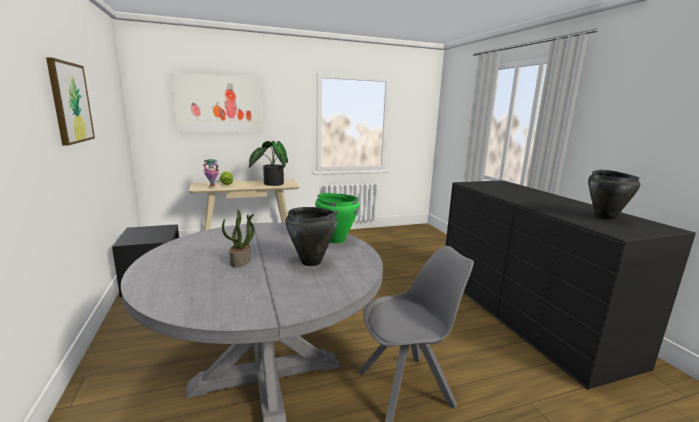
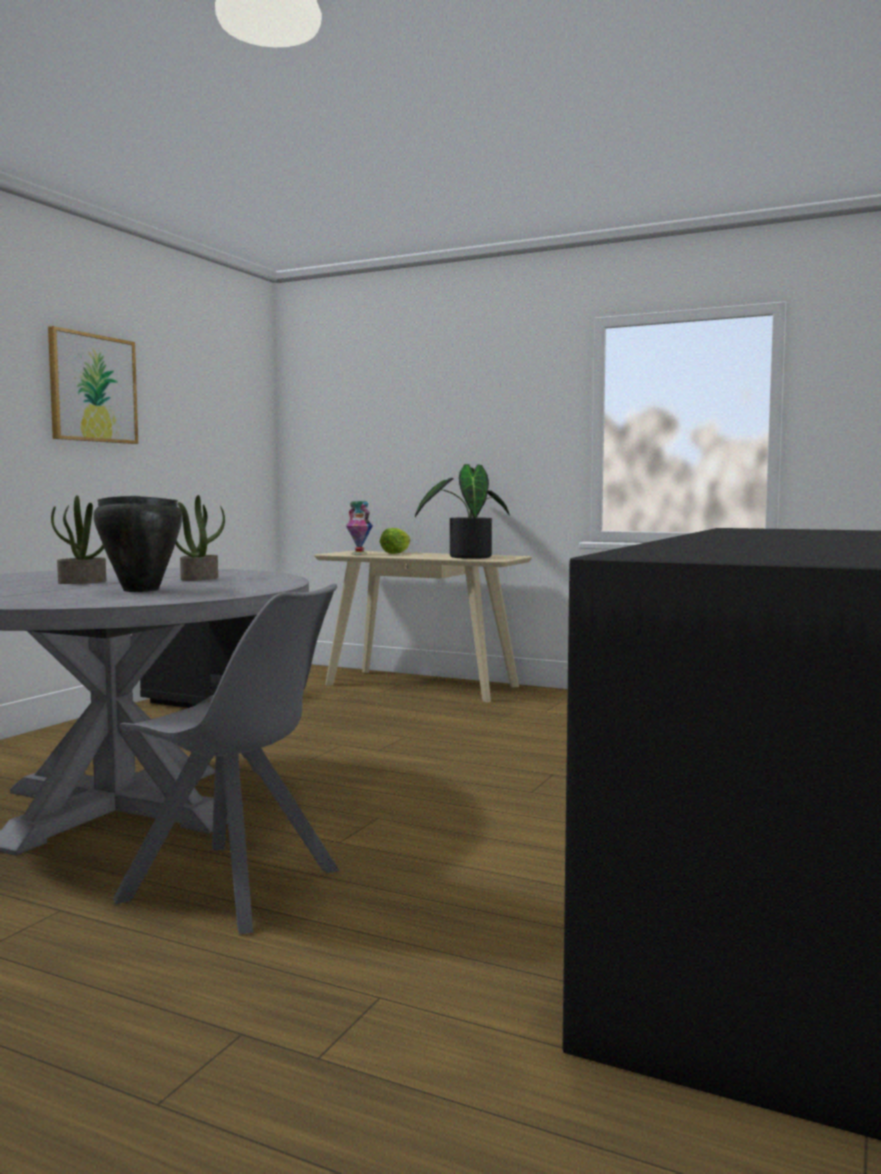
camera: 45 degrees right, 10 degrees down
(218, 104) = (406, 402): picture -> none
(282, 239) = (199, 578): none -> potted plant
(336, 240) = (258, 585): green cooking pot -> none
(605, 217) = (778, 550): black cooking pot -> none

